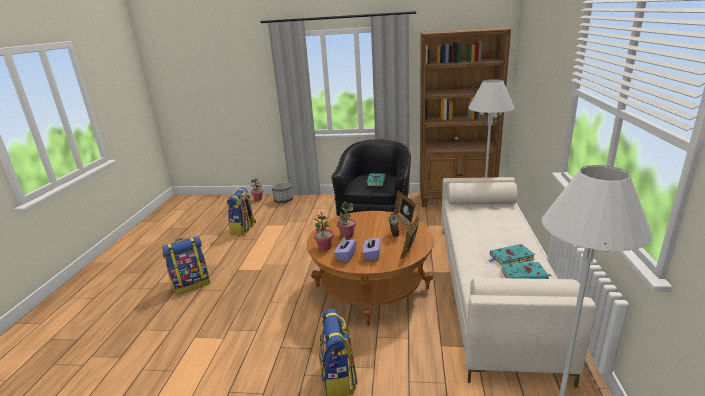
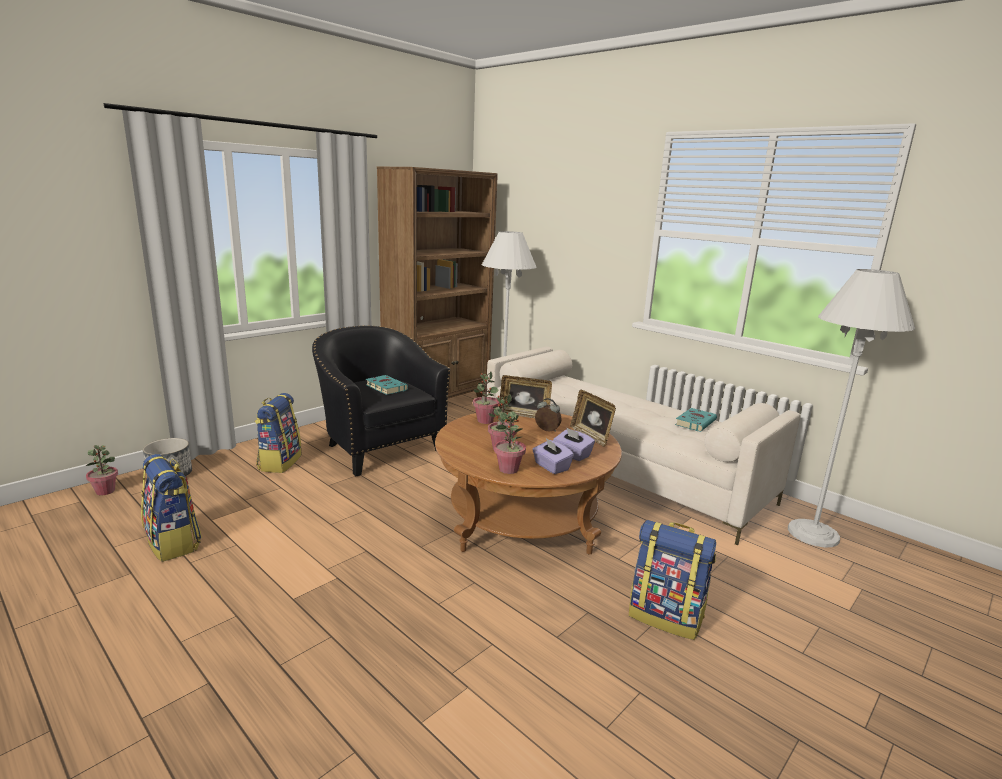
camera: 55 degrees left, 5 degrees down
(191, 284) = (241, 669): backpack -> backpack (279, 462)
(375, 217) = (485, 421): none -> potted plant
(510, 257) = (661, 414): turquoise book -> none

